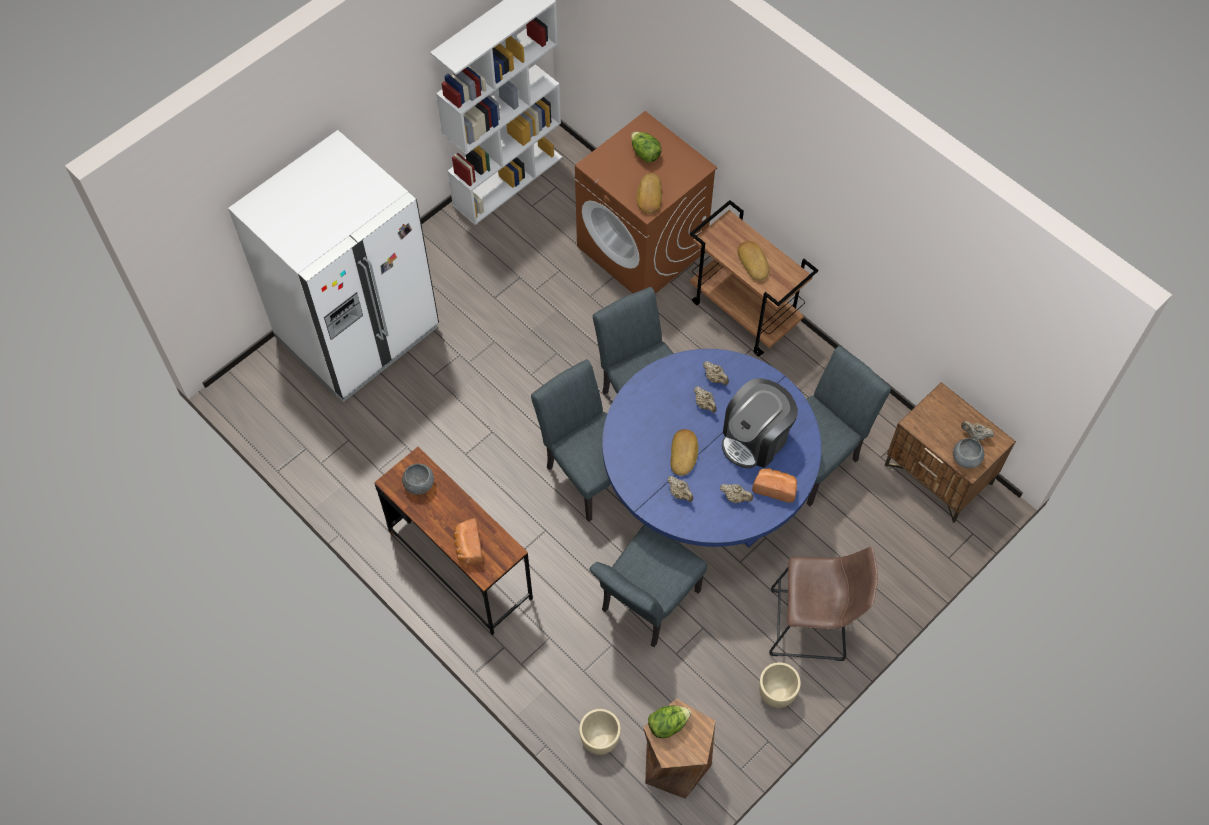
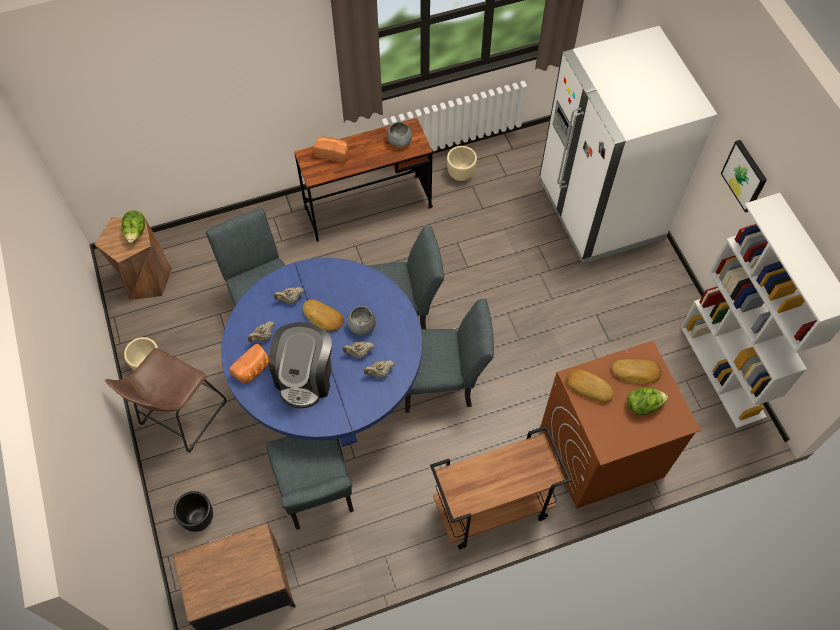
camera: 115 degrees right, 0 degrees up
(392, 104) = (745, 175): none -> picture
(600, 740) = (191, 242): beige planter -> beige planter (460, 174)
(754, 262) = (492, 474): bread -> bread (636, 373)
(755, 439) = (305, 377): coffee machine -> coffee machine turned 150 degrees counterclockwise
(899, 550) = (198, 518): none -> black planter
(965, 459) = (198, 563): grey bowl -> grey bowl (362, 326)
(974, 435) = (215, 586): beige teapot -> none

